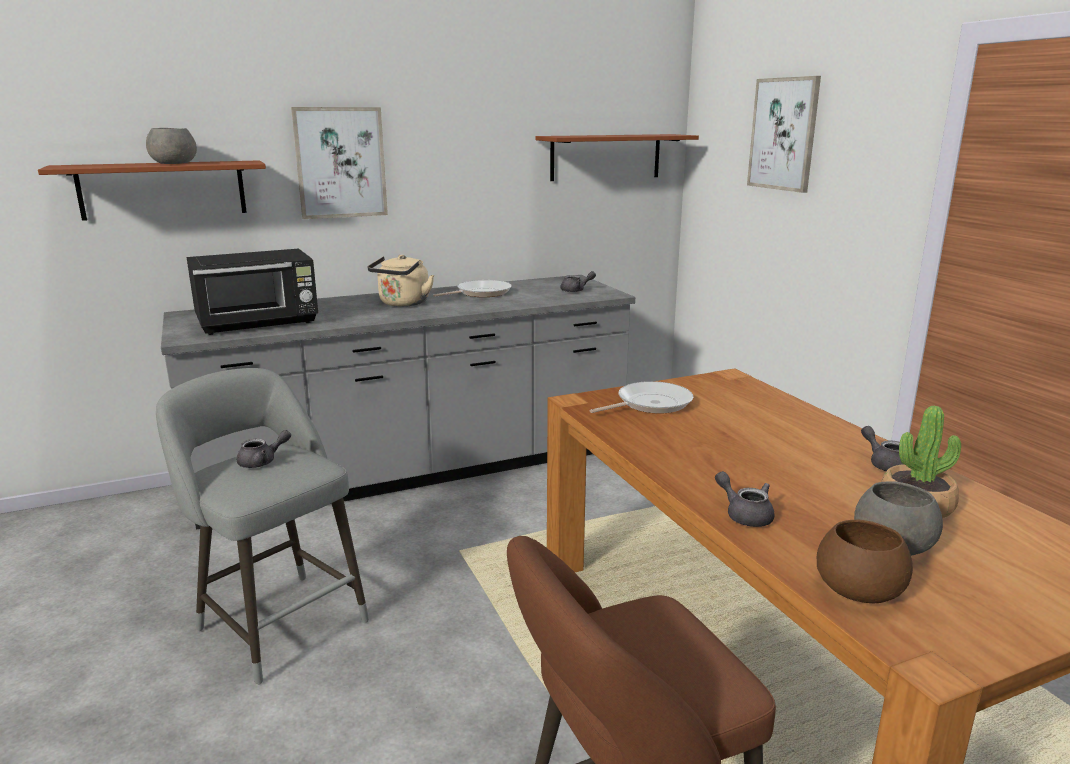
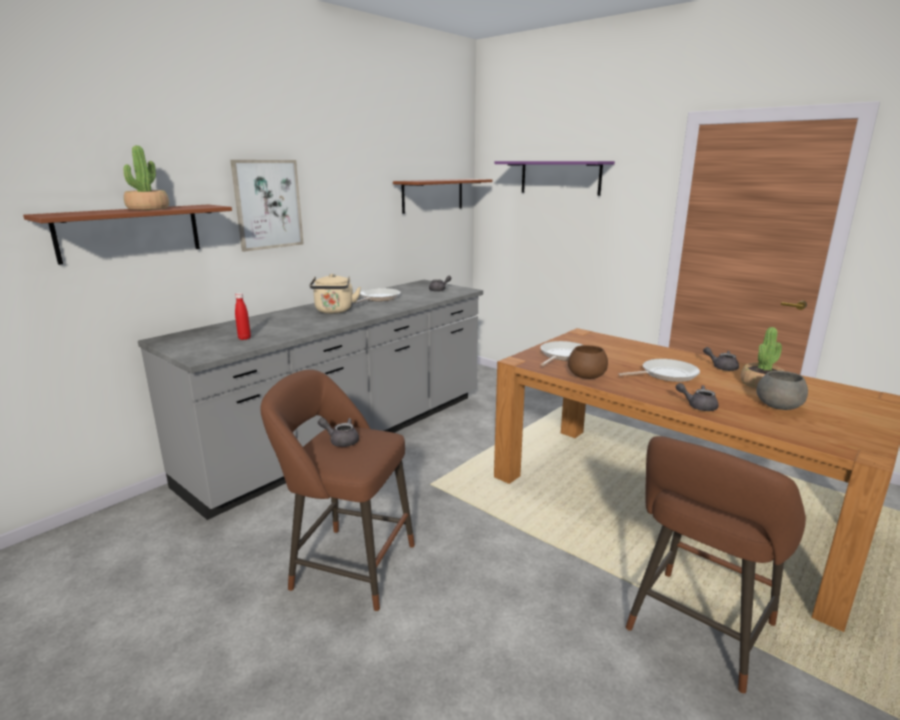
camera: 25 degrees left, 0 degrees up
(173, 163) = (148, 209): grey bowl -> potted plant
(259, 323) = (244, 338): black microwave -> red bottle
(263, 461) = (341, 440): grey teapot -> grey teapot turned 105 degrees counterclockwise
(277, 622) = (347, 566): grey stool -> brown stool
(768, 458) = (666, 374): none -> frying pan
(783, 134) = (560, 177): picture -> purple shelf
(860, 590) = (796, 430): brown bowl -> brown bowl (587, 375)

